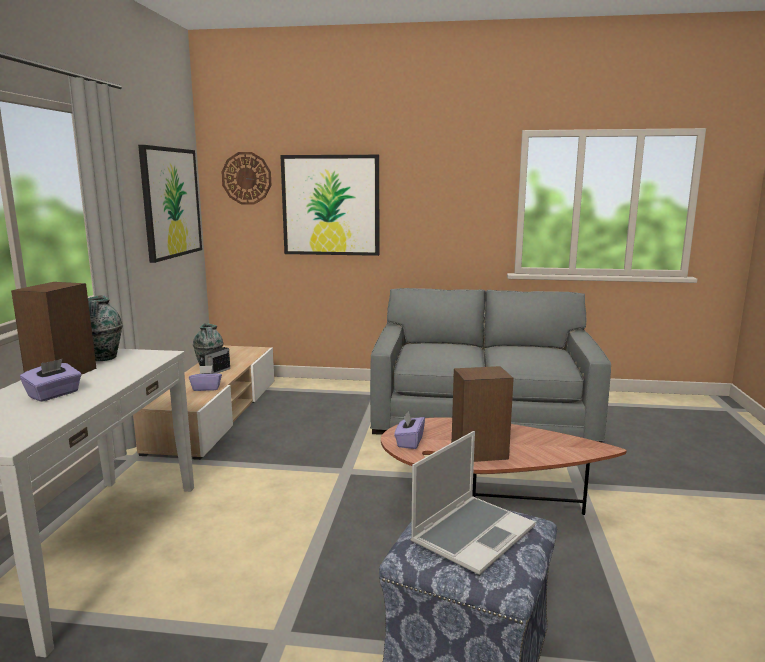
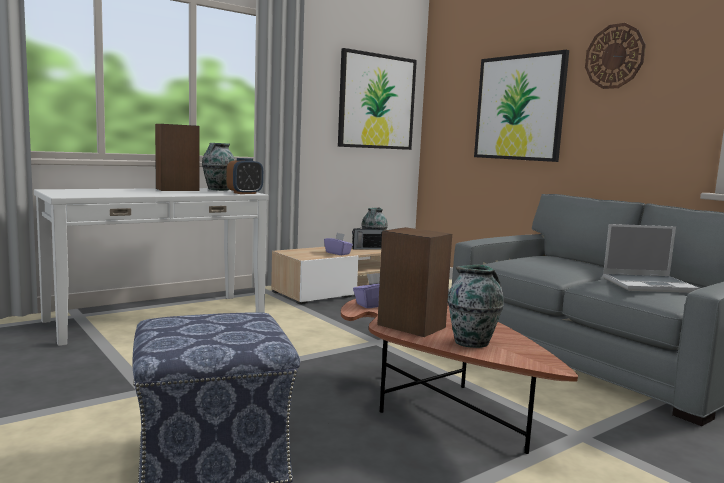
camera: 45 degrees right, 5 degrees down
(54, 395) = (144, 192): purple tissue box -> none
(158, 356) = (245, 193): none -> alarm clock
(246, 178) = (455, 84): wall clock -> wall clock (614, 56)
(472, 534) = (211, 327): laptop -> laptop (648, 285)
(537, 449) = (472, 342): none -> vase

